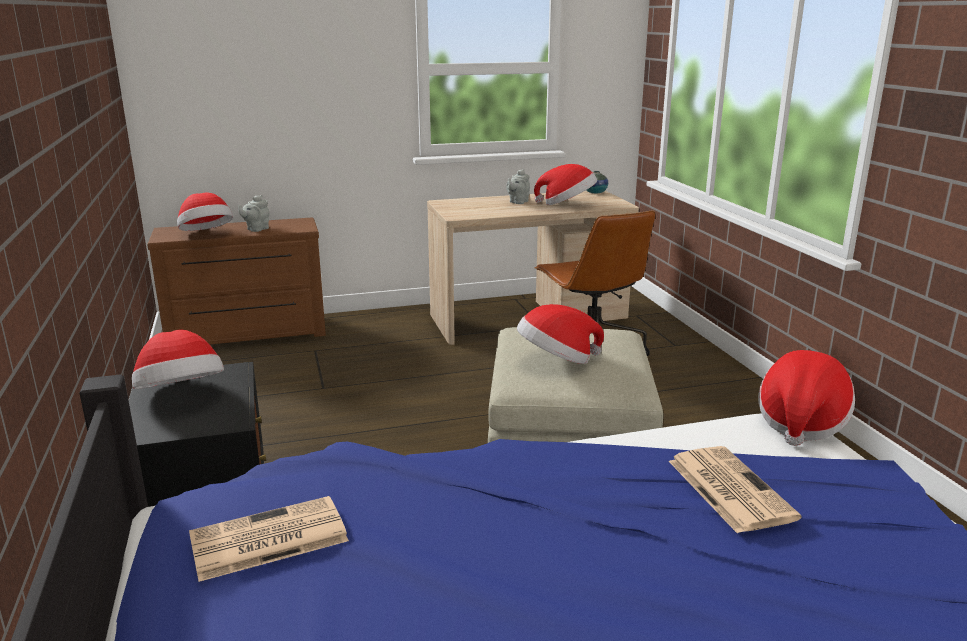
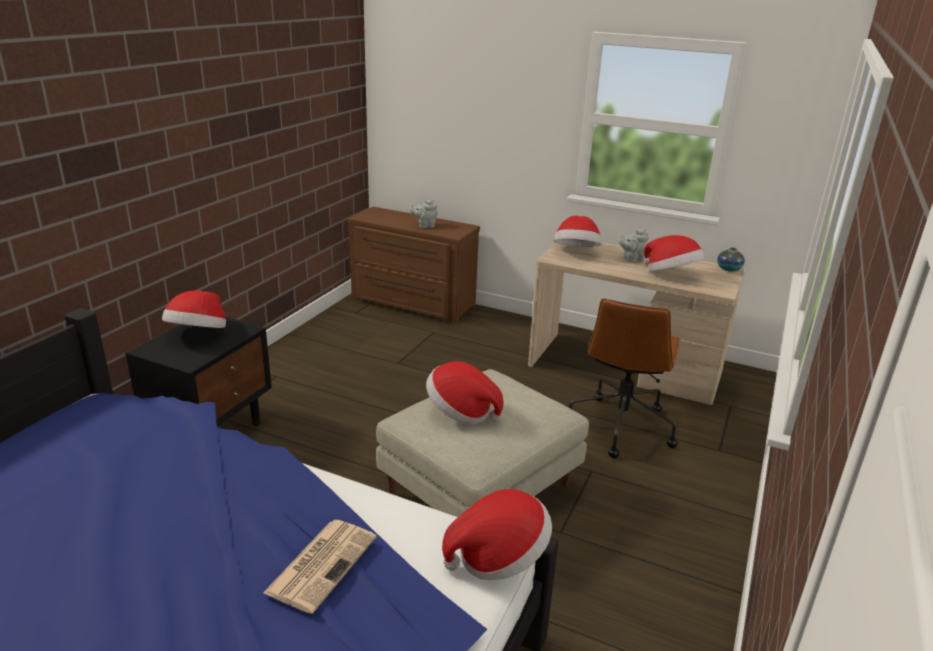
camera: 40 degrees right, 5 degrees up
(206, 234) = (389, 221): hat -> hat (576, 252)
(266, 540) = (82, 439): newspaper -> none

